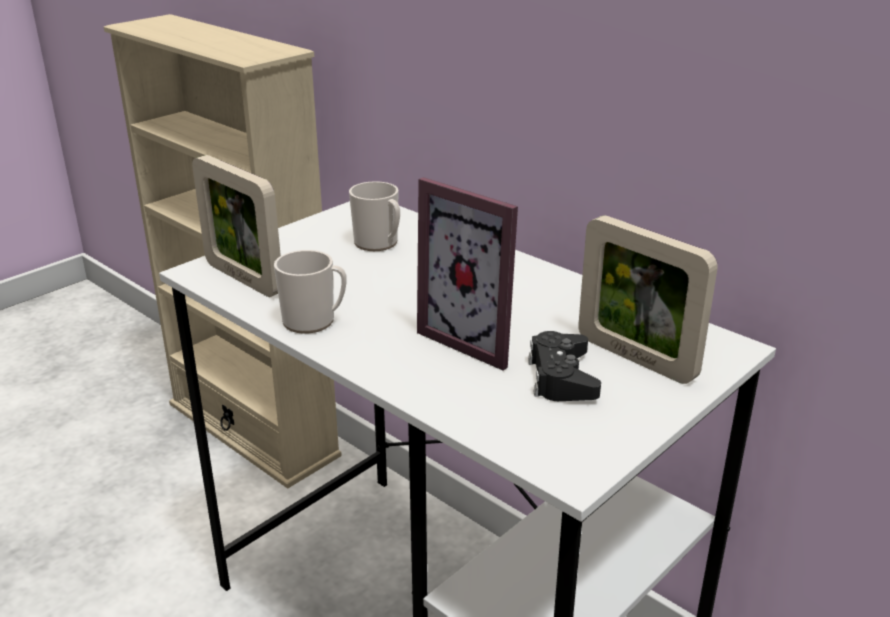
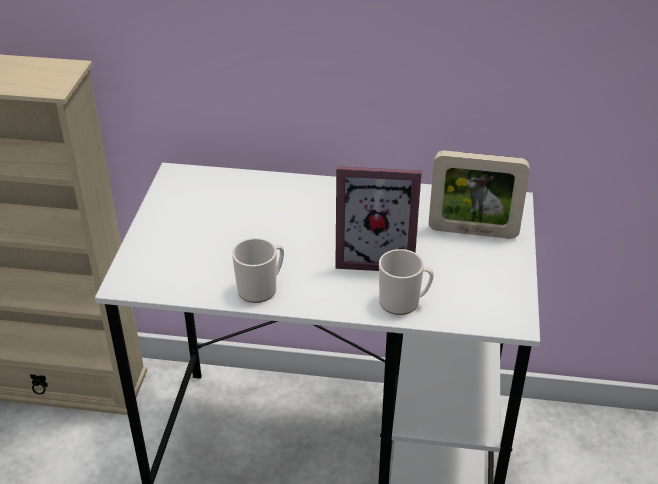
camera: 35 degrees left, 10 degrees up
(243, 279) = (168, 276): picture frame -> none
(379, 244) = (226, 206): mug -> mug (403, 302)
(561, 377) = (448, 263): black game controller -> none

